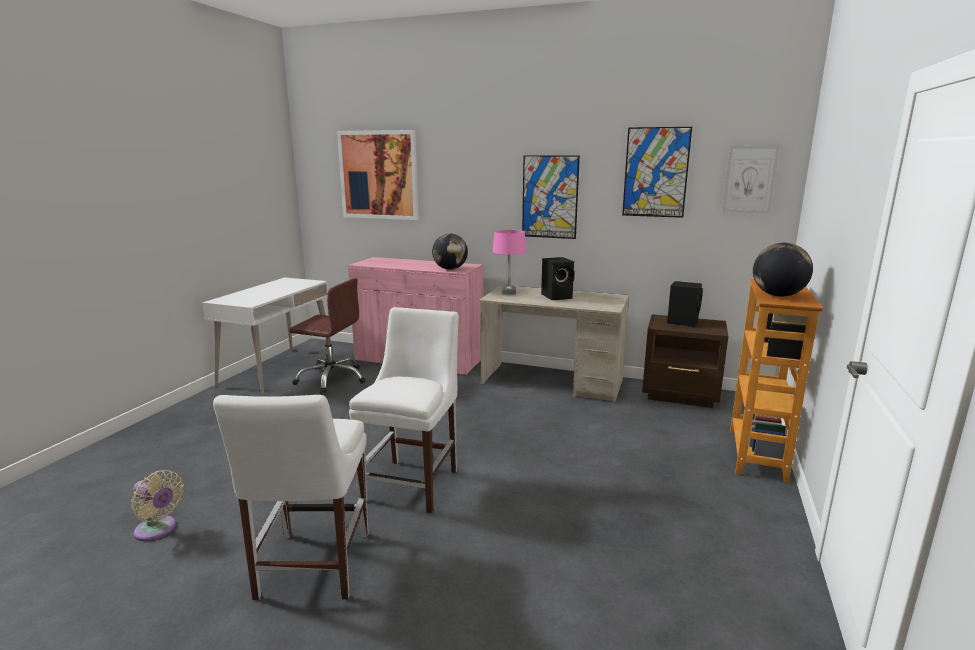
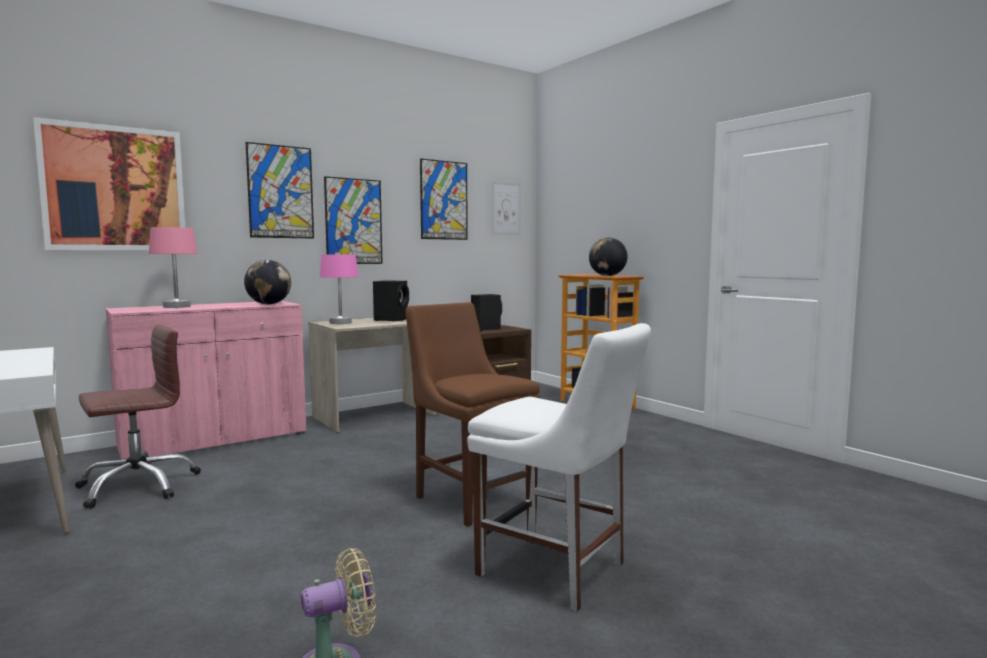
camera: 55 degrees left, 10 degrees down
(399, 262) = (176, 307): none -> pink table lamp
(414, 482) = (471, 498): white chair -> brown chair
(486, 171) = (280, 192): none -> picture

